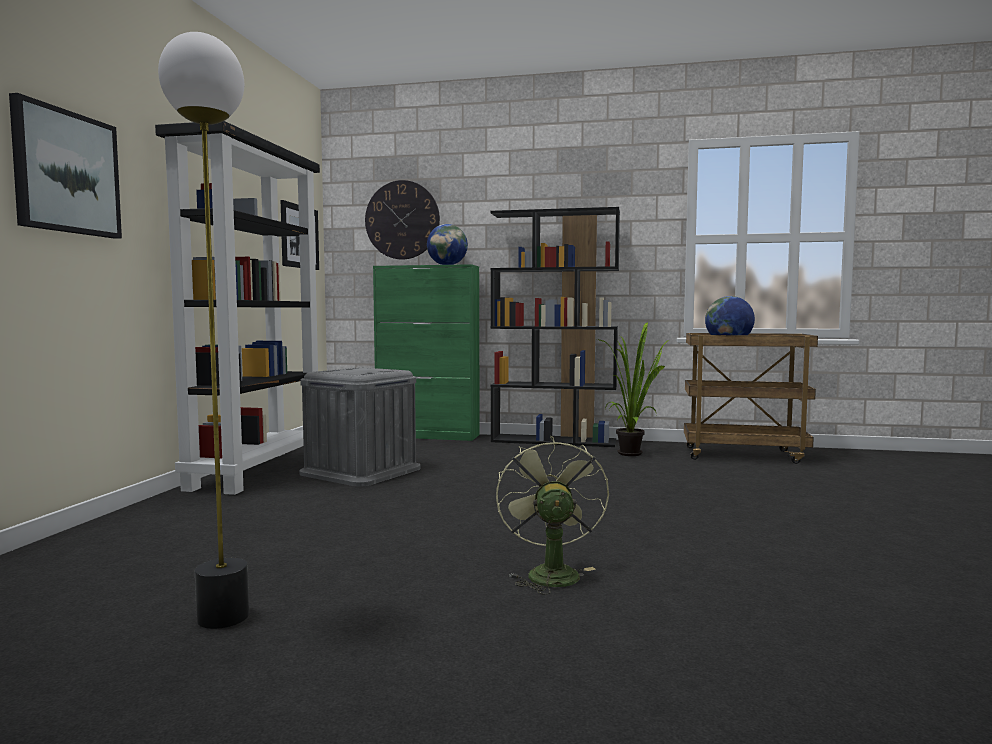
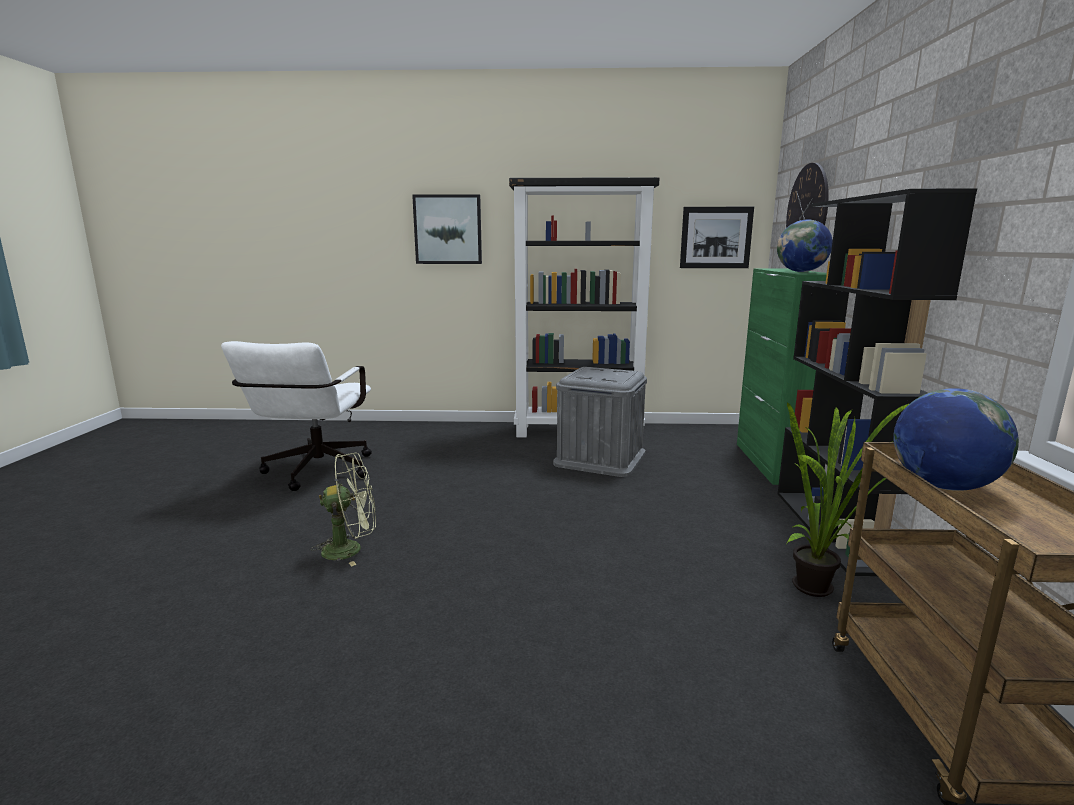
camera: 80 degrees right, 10 degrees up
(223, 617) = (314, 474): floor lamp -> white office chair

